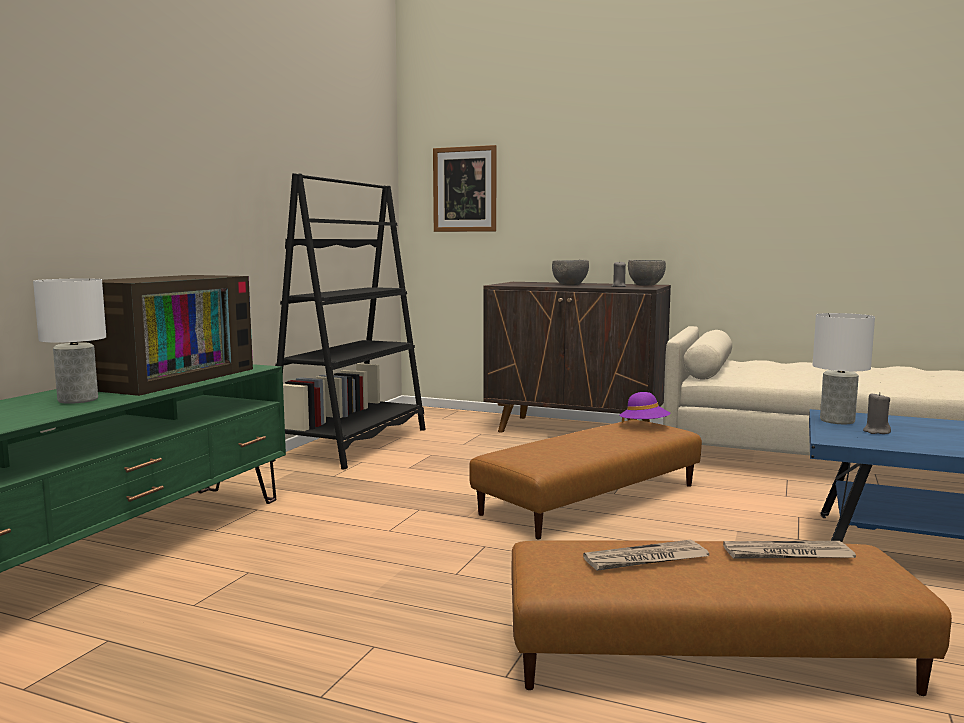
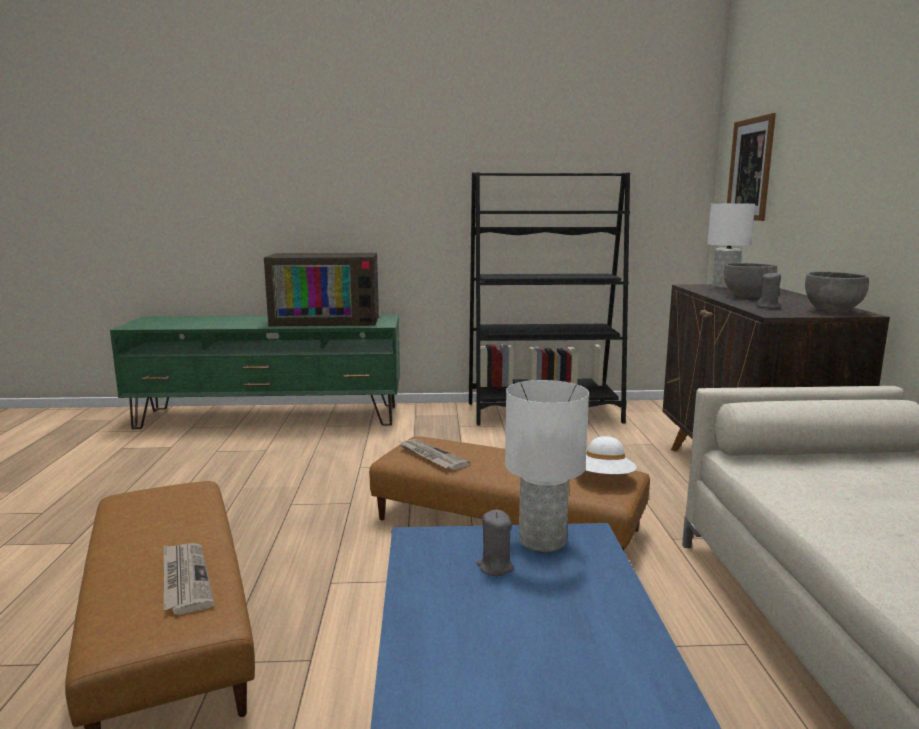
camera: 65 degrees right, 5 degrees up
(79, 399) = (250, 322): white table lamp -> white table lamp (725, 286)
(644, 426) = (604, 479): purple hat -> white hat
(645, 560) = (165, 522): newspaper -> newspaper (431, 457)

